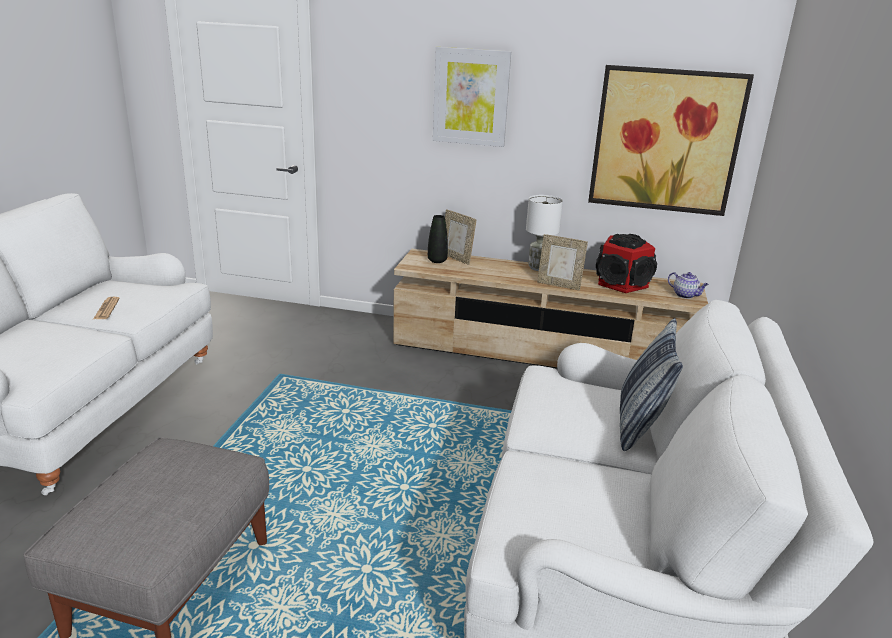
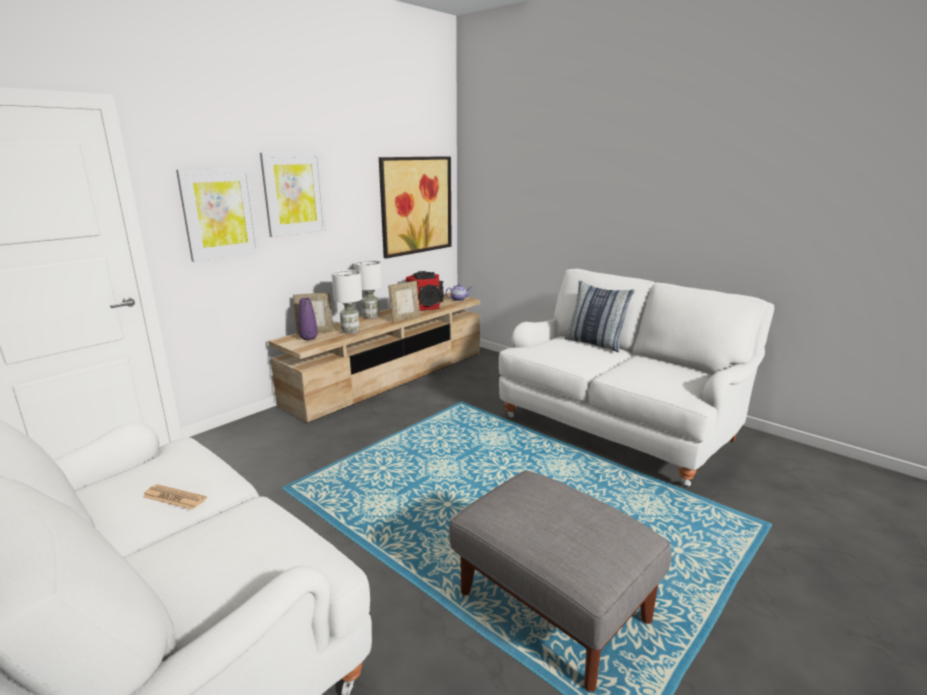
camera: 60 degrees left, 5 degrees down
(384, 106) = (220, 213): none -> picture
(437, 260) = (308, 338): black vase -> purple vase
(481, 271) = (351, 331): none -> white table lamp

